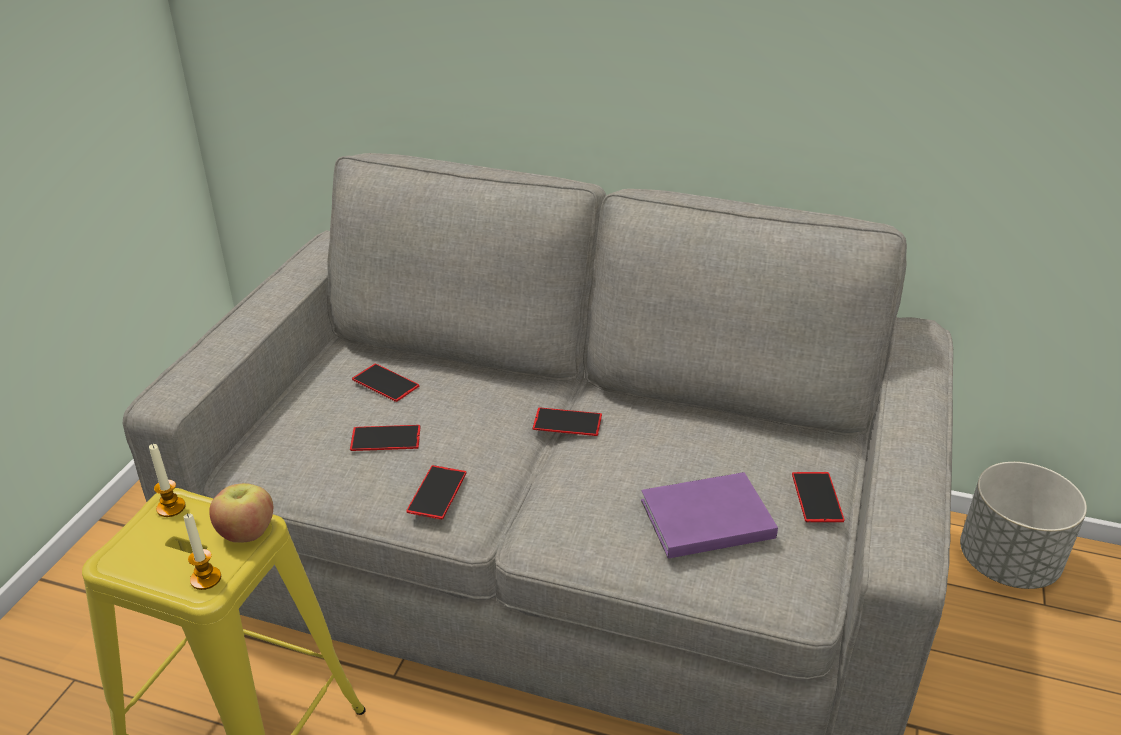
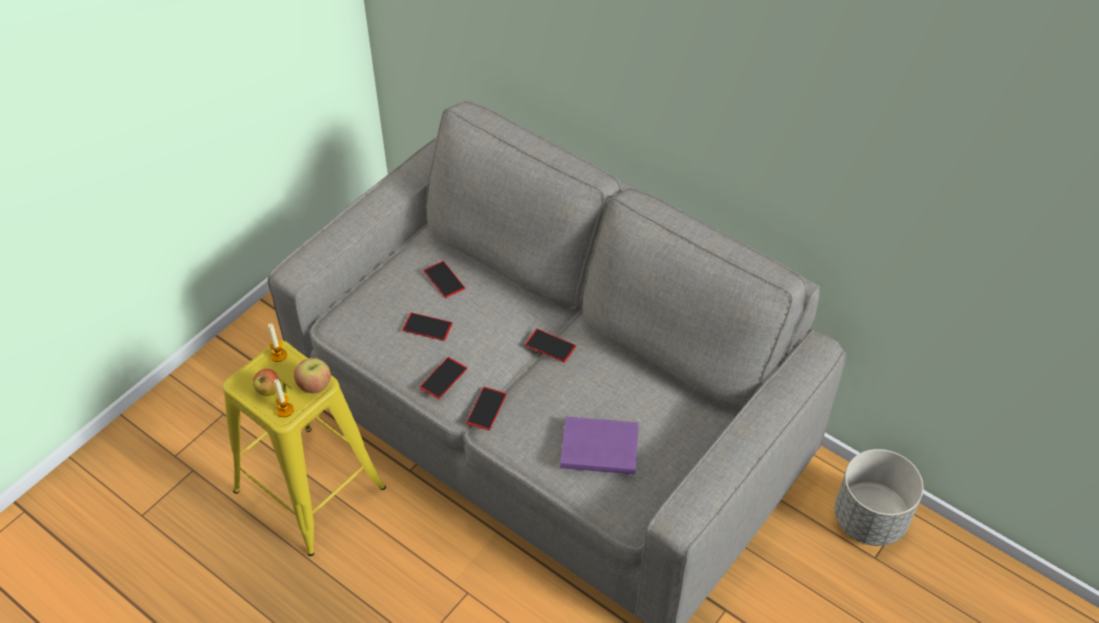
camera: 20 degrees right, 15 degrees up
(168, 558) = (269, 390): none -> apple
(817, 497) = (682, 452): phone -> phone (486, 408)

